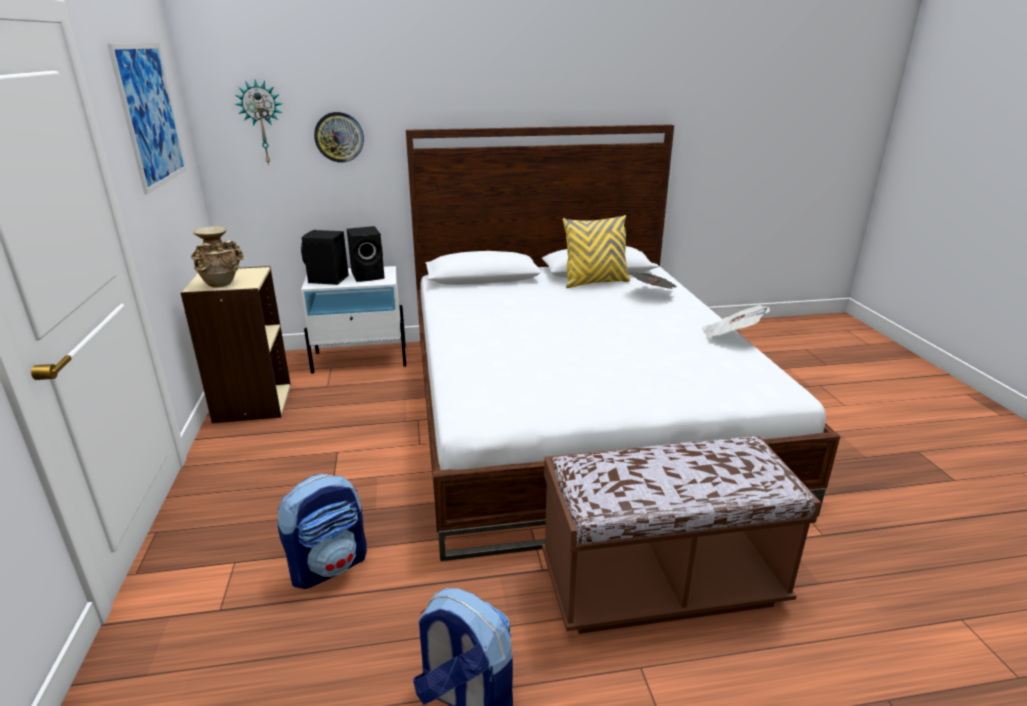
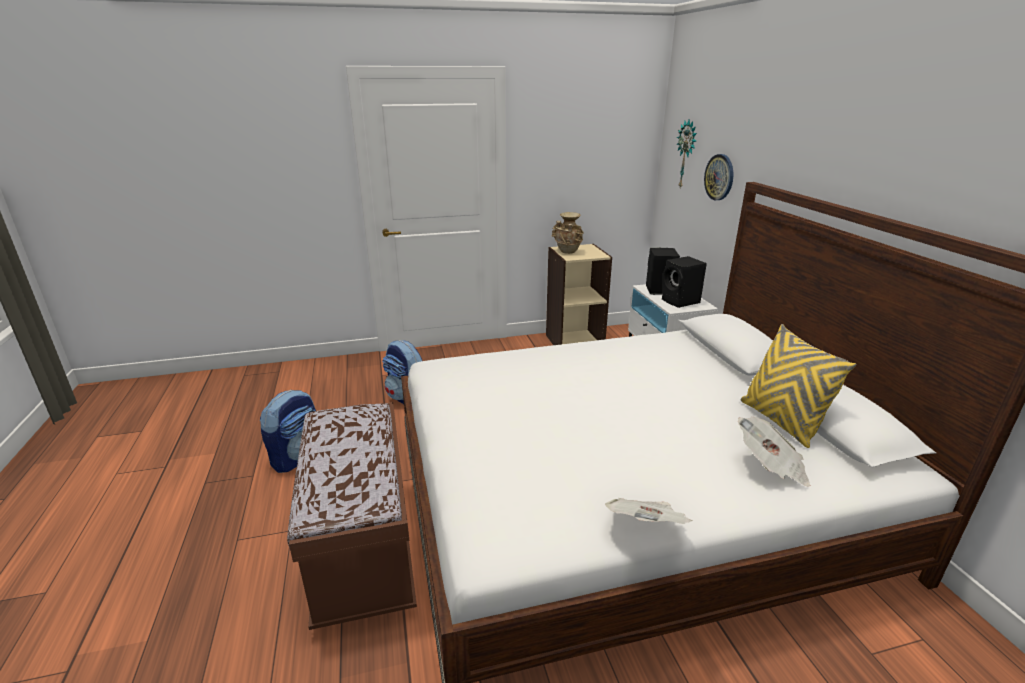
camera: 85 degrees right, 0 degrees up
(150, 115) = (587, 135): picture -> none

